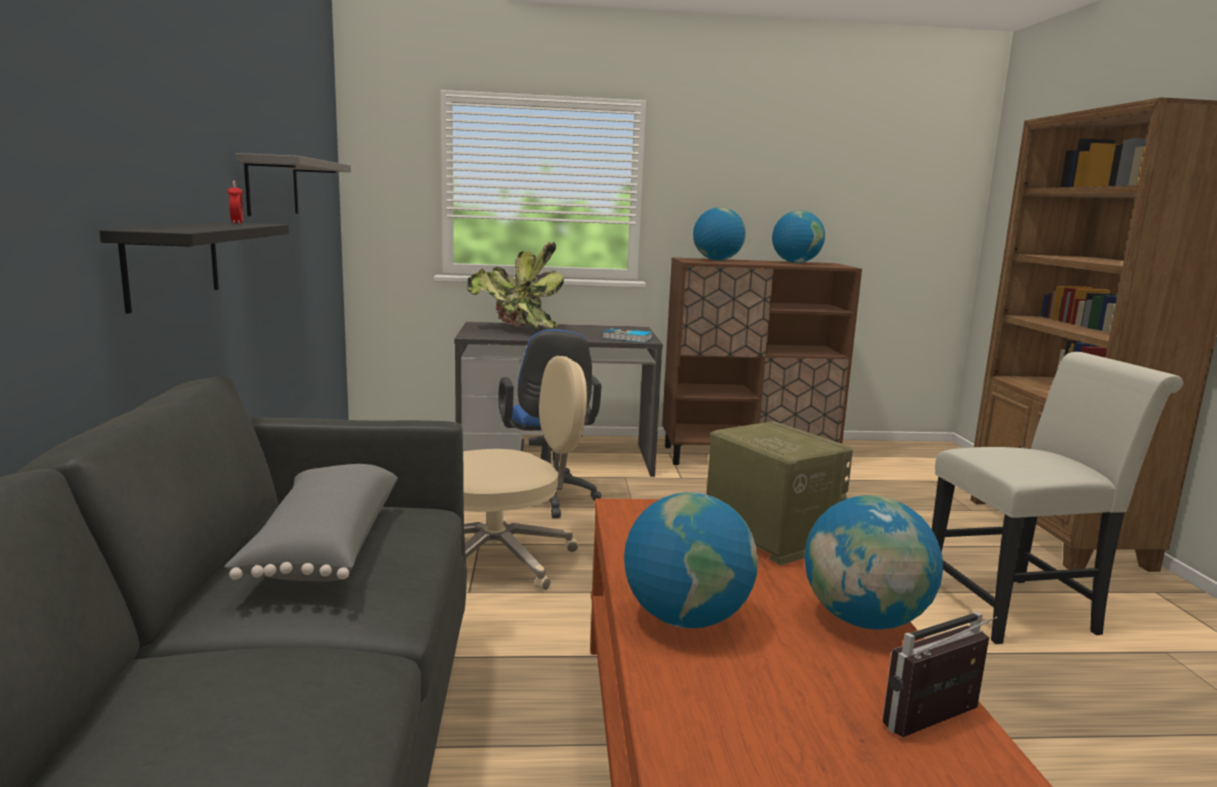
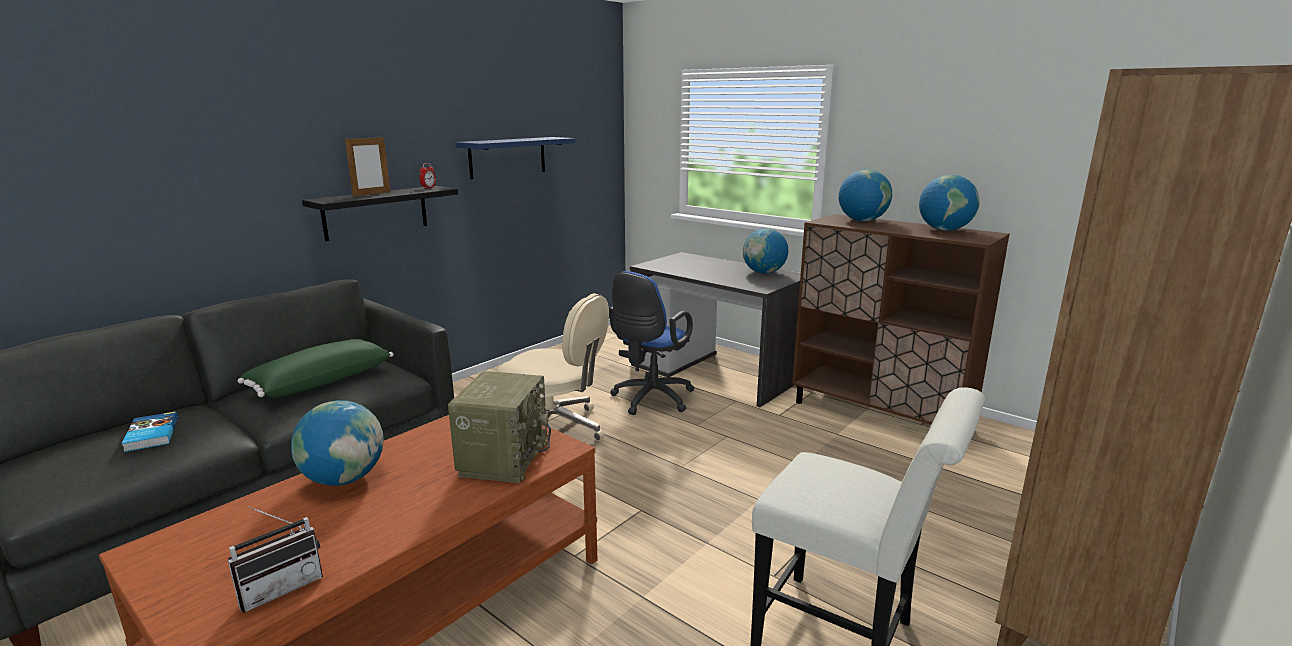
camera: 45 degrees right, 5 degrees up
(191, 226) = (372, 194): none -> picture frame
(272, 186) = (507, 157): grey shelf -> blue shelf
(322, 547) = (321, 381): grey pillow -> green pillow
(516, 329) = (694, 263): potted plant -> none
(627, 338) = (753, 284): book -> book (150, 435)
(865, 620) = (404, 525): globe -> globe (764, 273)
(940, 726) = (280, 587): radio -> radio turned 120 degrees clockwise

